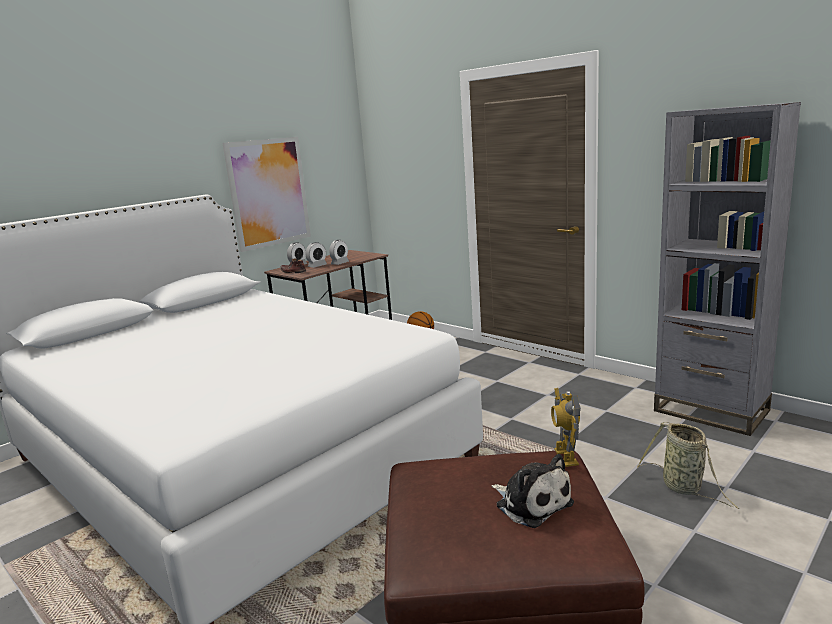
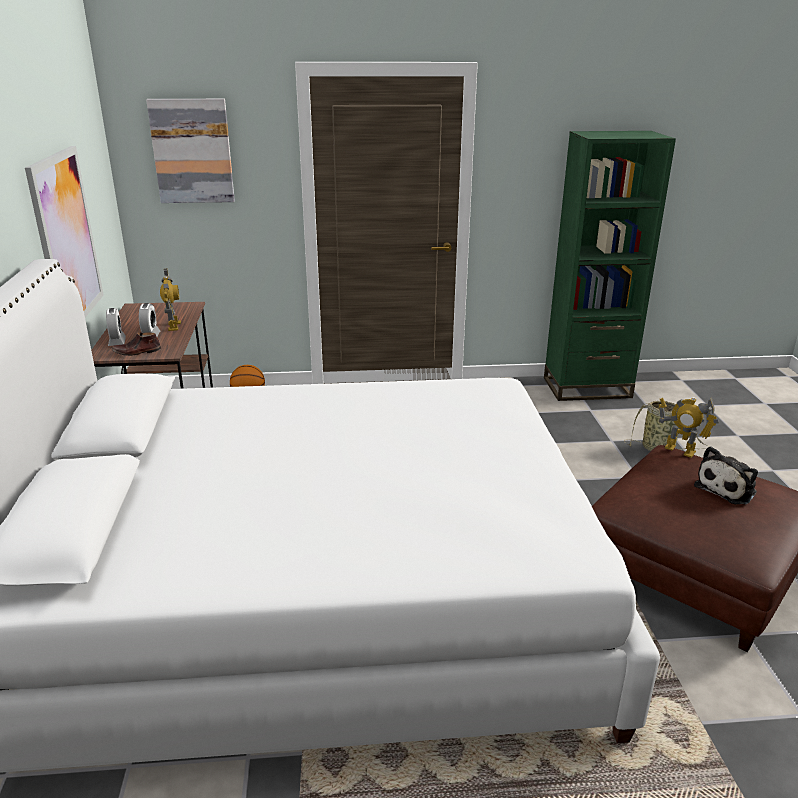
camera: 50 degrees left, 10 degrees up
(340, 263) = (173, 326): alarm clock -> toy robot
(402, 145) = (192, 151): none -> picture
(531, 503) = (727, 488): plush toy -> plush toy turned 135 degrees clockwise
(711, 411) = (587, 388): grey bookcase -> green bookcase

